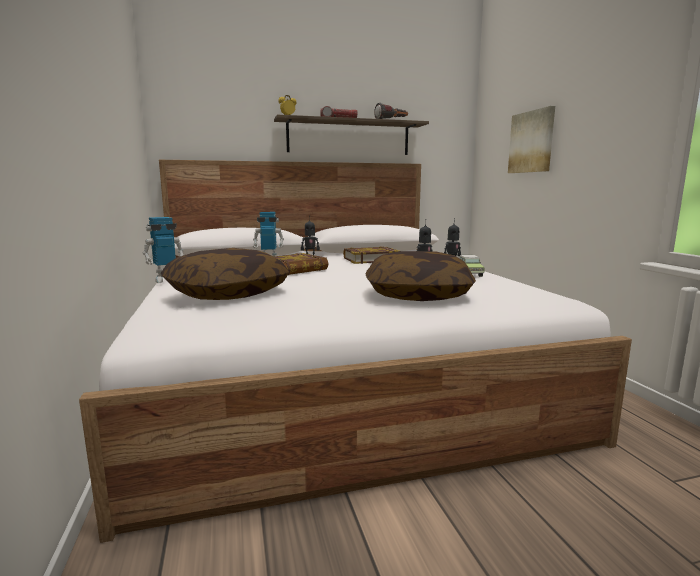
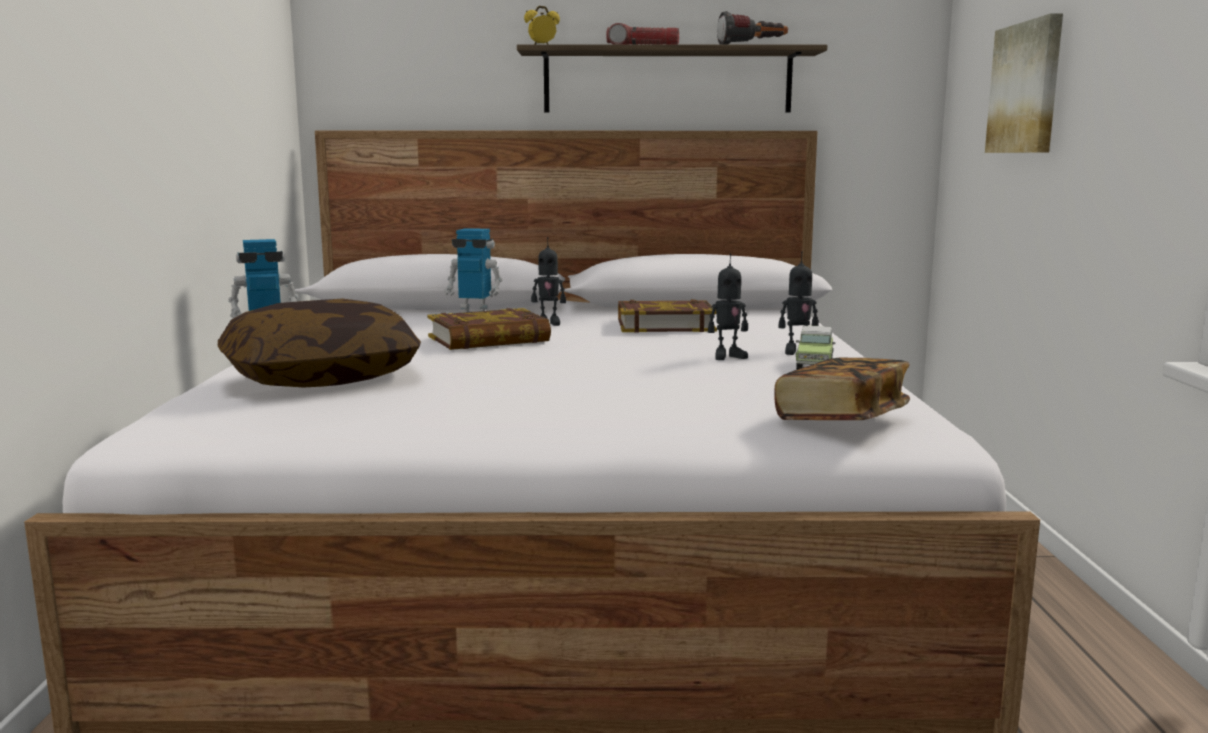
camera: 15 degrees right, 0 degrees up
(417, 295) = (647, 400): pillow -> none
(523, 297) = (841, 419): none -> book

